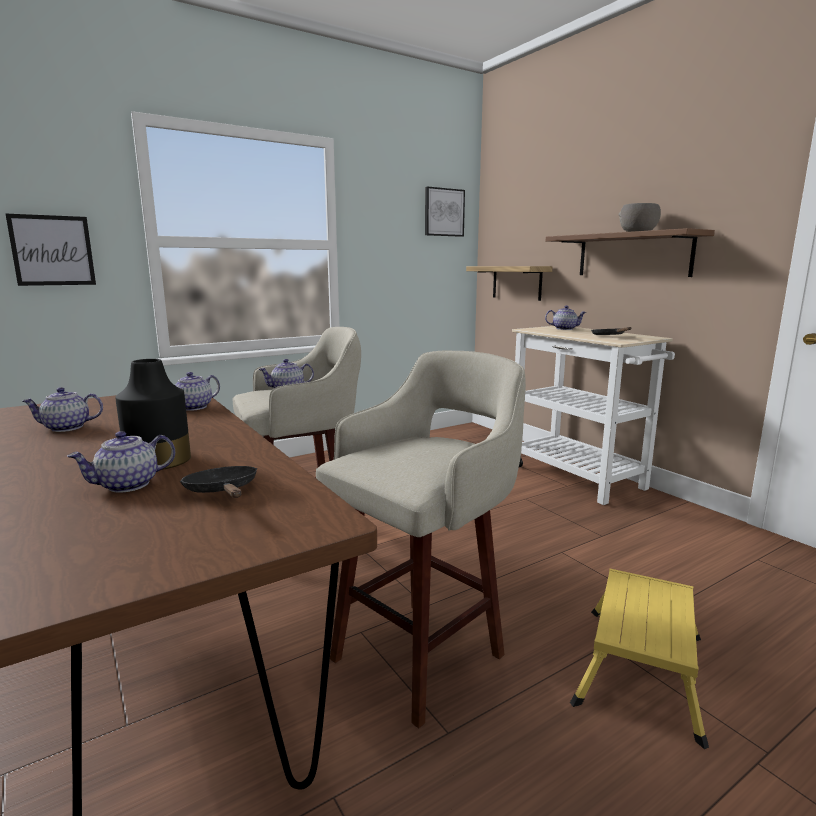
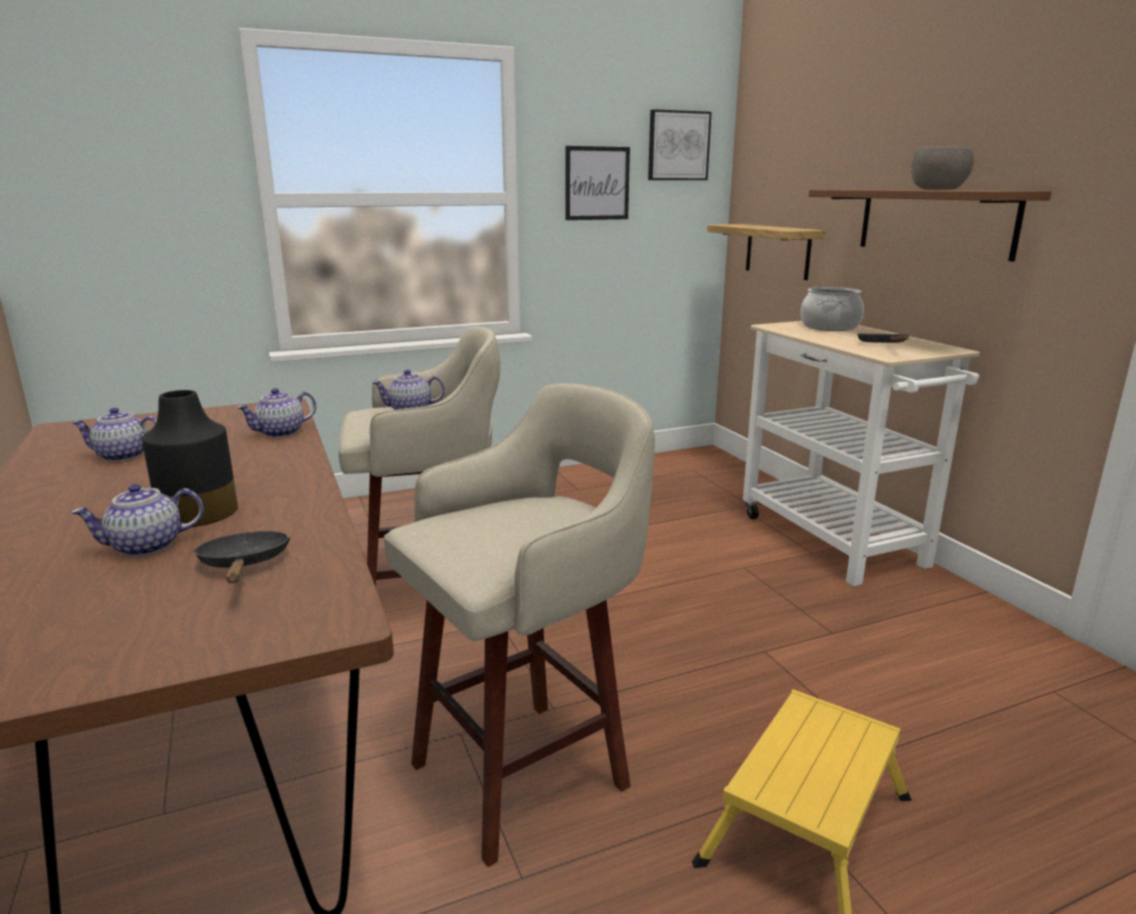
camera: 10 degrees right, 5 degrees up
(52, 250) = (145, 215): picture -> picture (597, 183)
(564, 329) = (829, 327): teapot -> cooking pot

